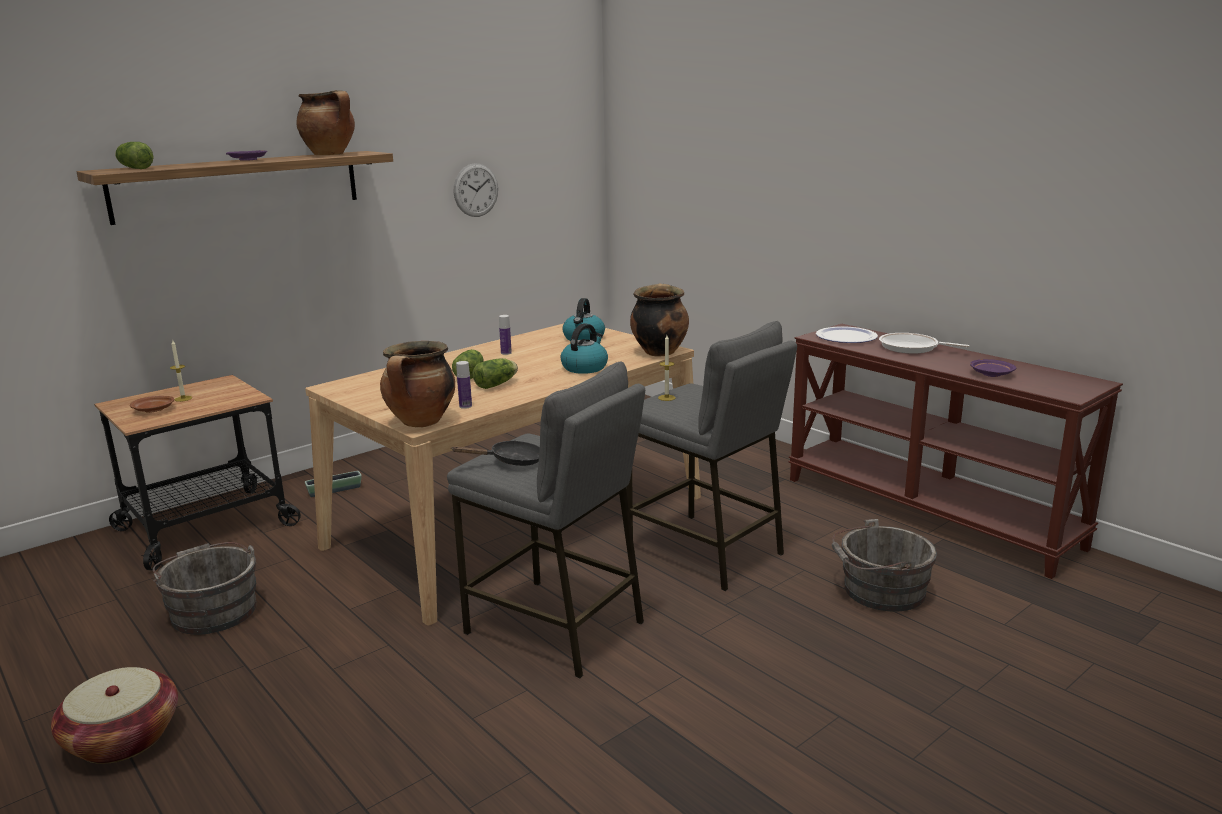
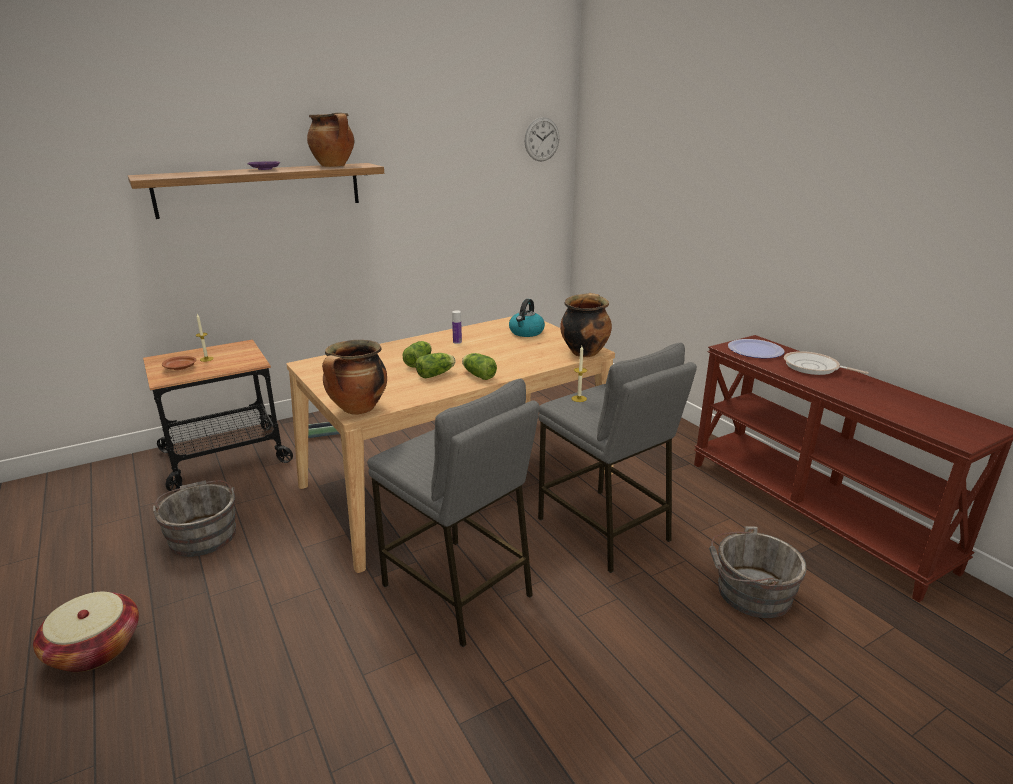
camera: 10 degrees right, 5 degrees up
(134, 168) = (171, 174): lettuce -> lettuce (478, 375)
(465, 406) = (401, 395): bottle -> none
(476, 190) = (460, 197): wall clock -> wall clock (542, 139)
(511, 461) = (422, 455): black frying pan -> none
(585, 367) = (515, 363): kettle -> none
(991, 374) = (884, 406): purple plate -> none

